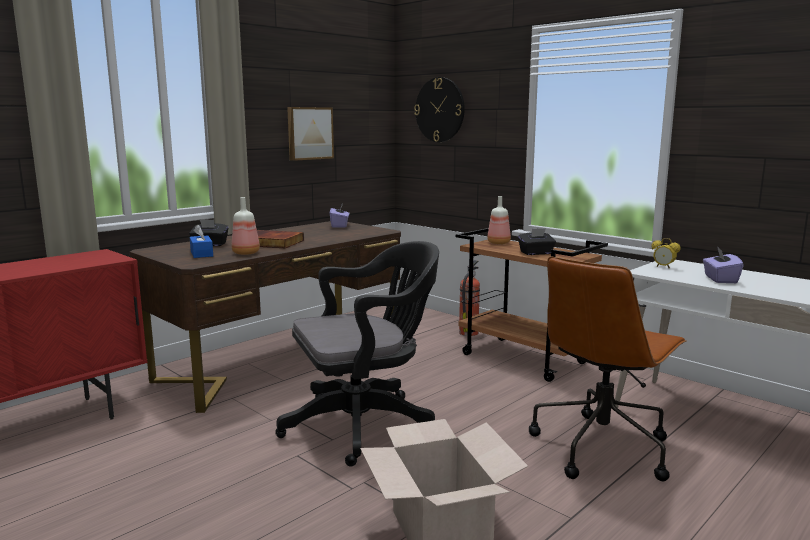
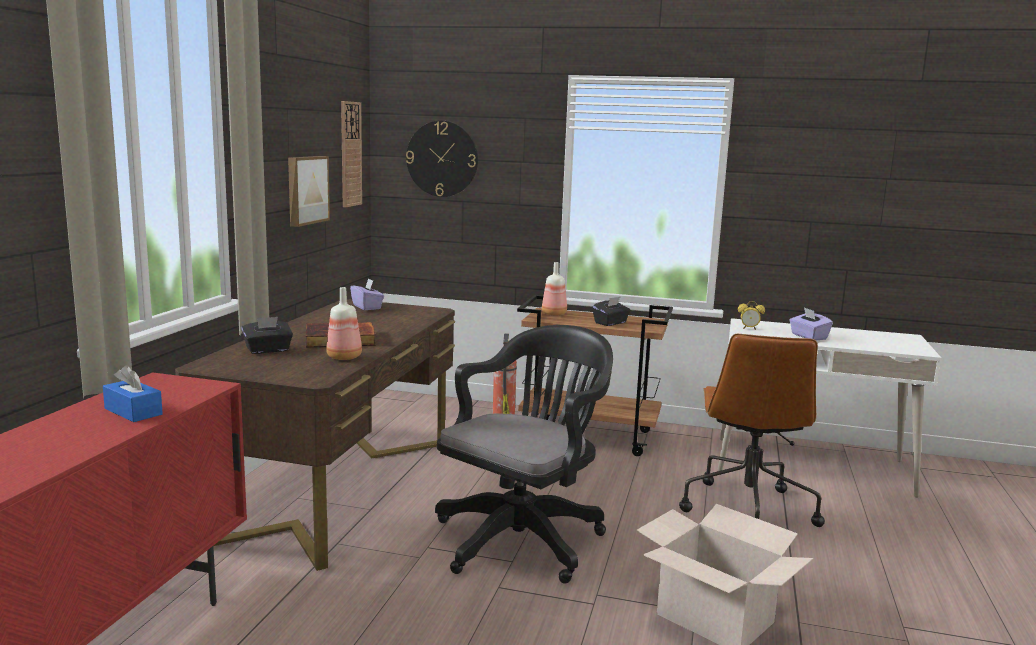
camera: 30 degrees left, 0 degrees up
(201, 253) = (290, 364): blue tissue box -> blue tissue box (133, 411)
(366, 108) = (350, 154): none -> wall clock

